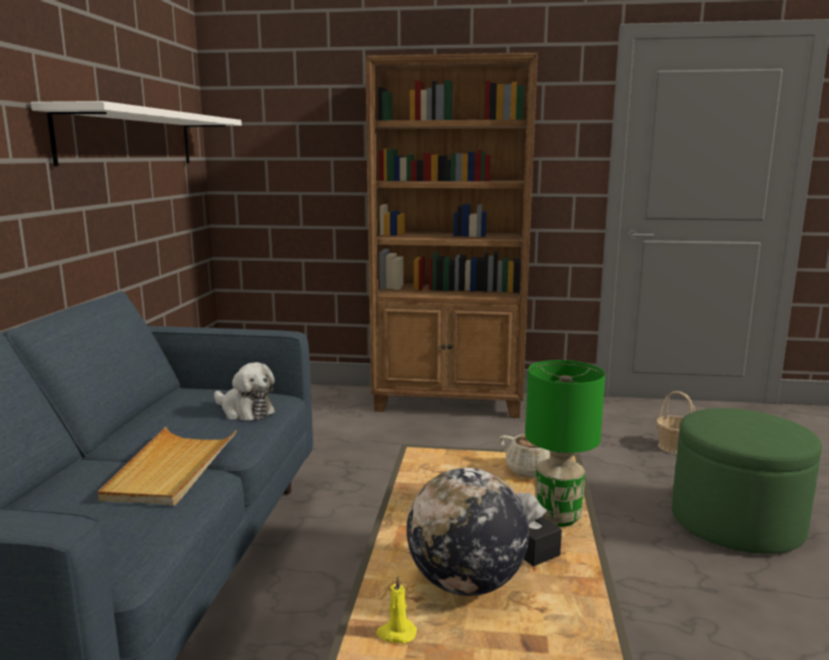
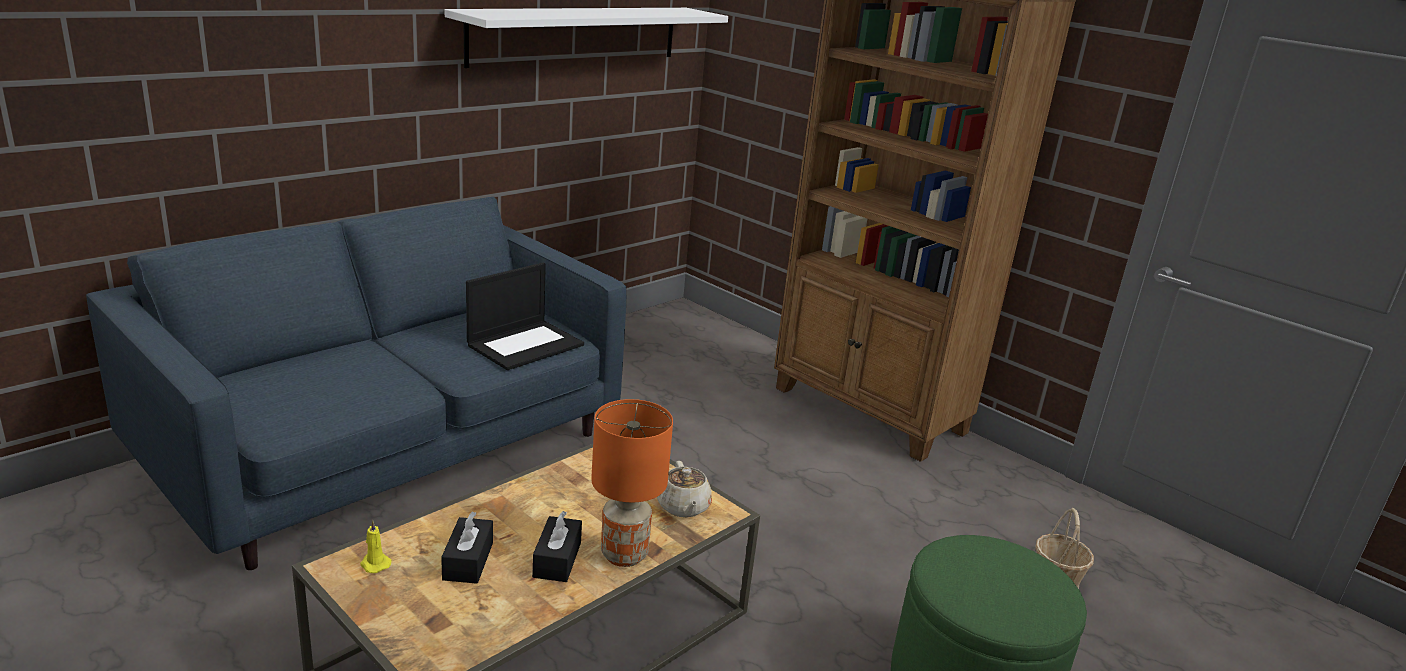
camera: 35 degrees right, 10 degrees up
(172, 470) = (402, 375): beige tray -> none
(245, 411) = (526, 344): plush toy -> laptop
(466, 584) = (468, 561): globe -> black tissue box
(558, 517) = (624, 555): green table lamp -> orange table lamp

